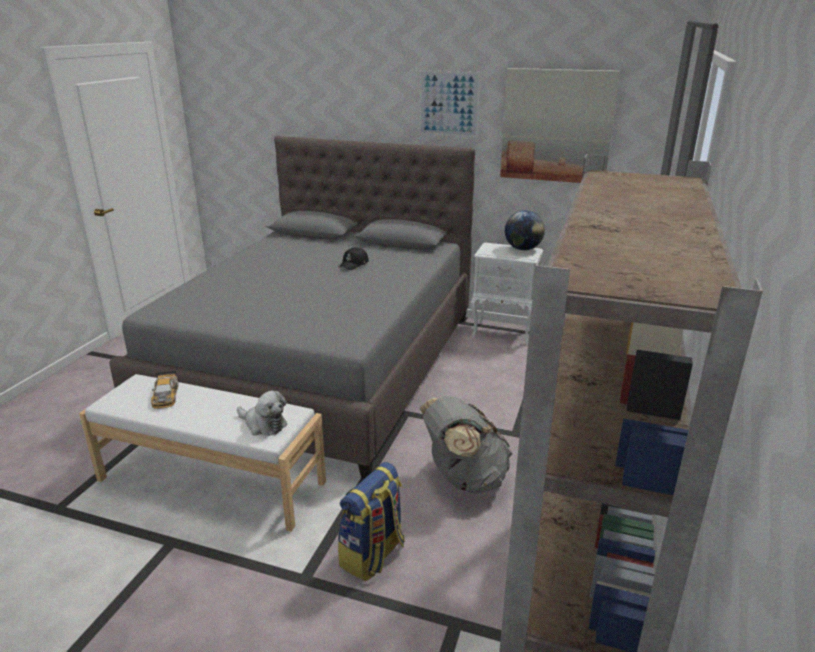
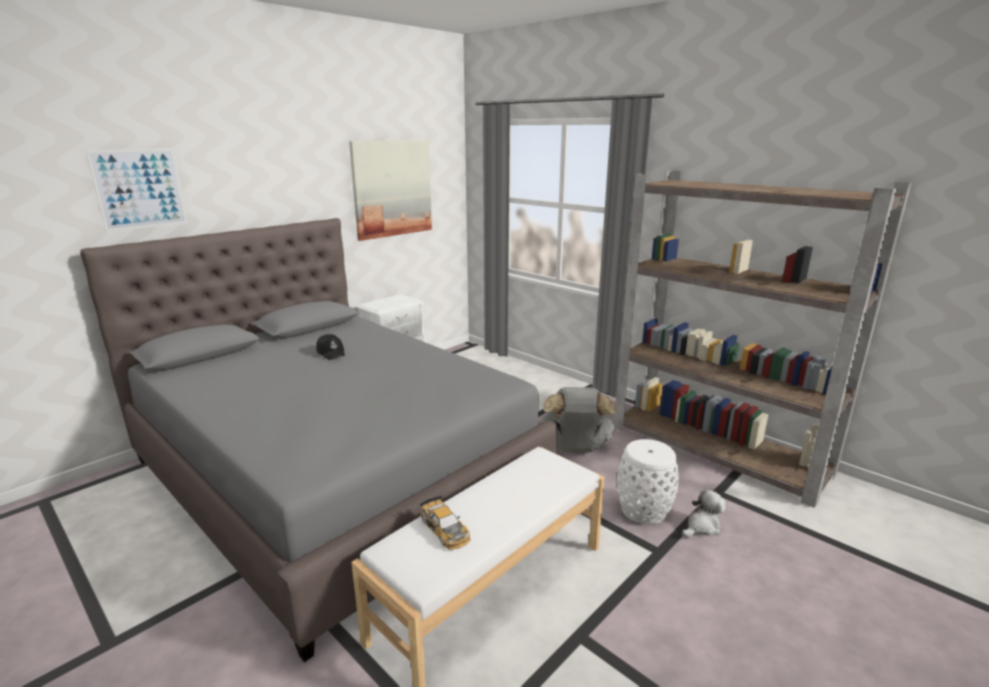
camera: 65 degrees left, 5 degrees down
(165, 395) = (445, 529): toy car -> toy car turned 45 degrees clockwise
(263, 424) = (551, 473): plush toy -> plush toy (702, 526)
(373, 555) = (644, 510): backpack -> white stool
(448, 104) = (301, 179): picture -> picture (139, 189)
(523, 249) = (394, 298): globe -> none

